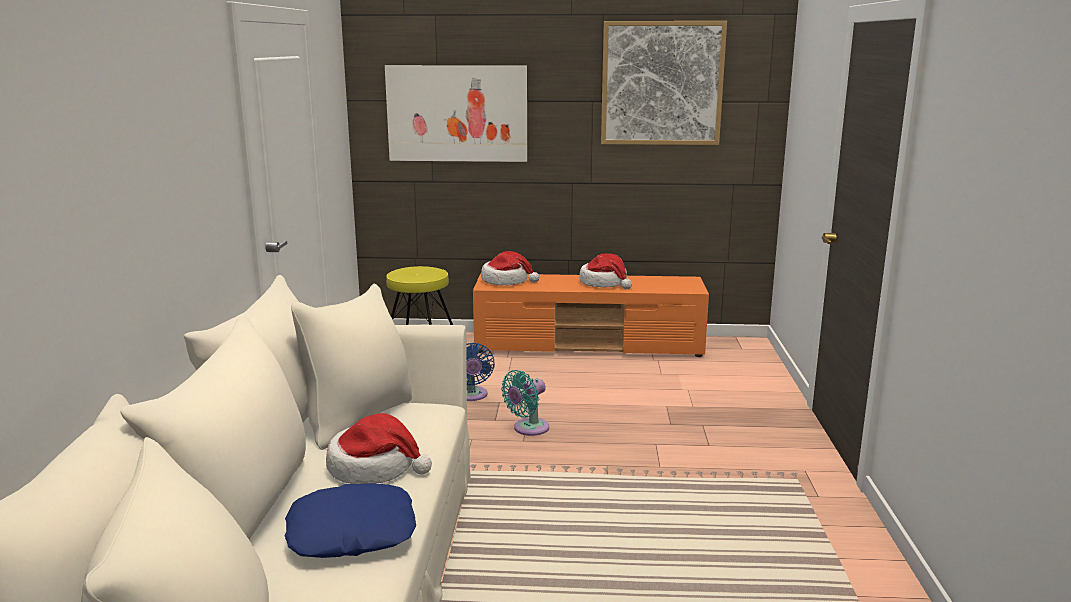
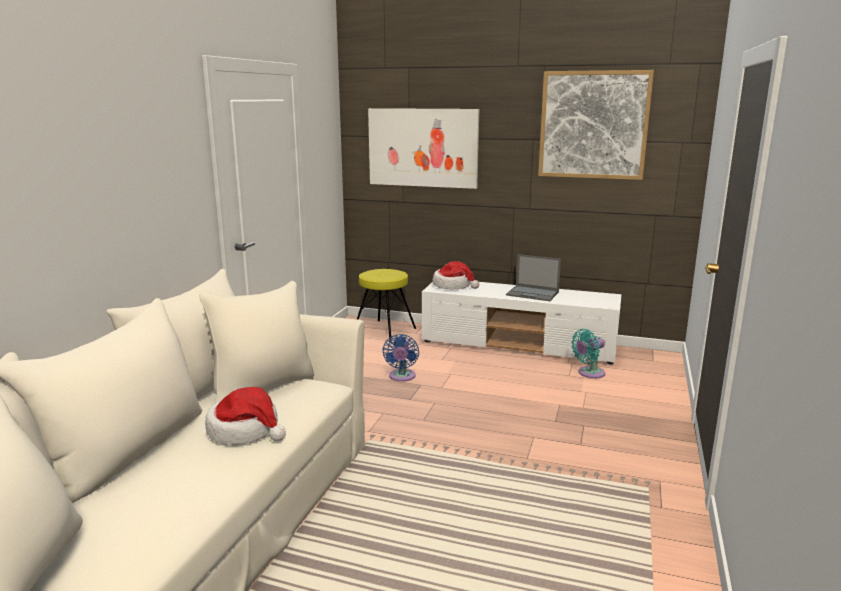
camera: 15 degrees right, 0 degrees up
(352, 532) = (191, 482): blue pillow -> none
(528, 429) = (432, 410): turquoise fan -> turquoise fan (589, 373)
(590, 345) = (519, 345): orange tv stand -> white tv stand
(604, 283) = (533, 293): hat -> laptop

